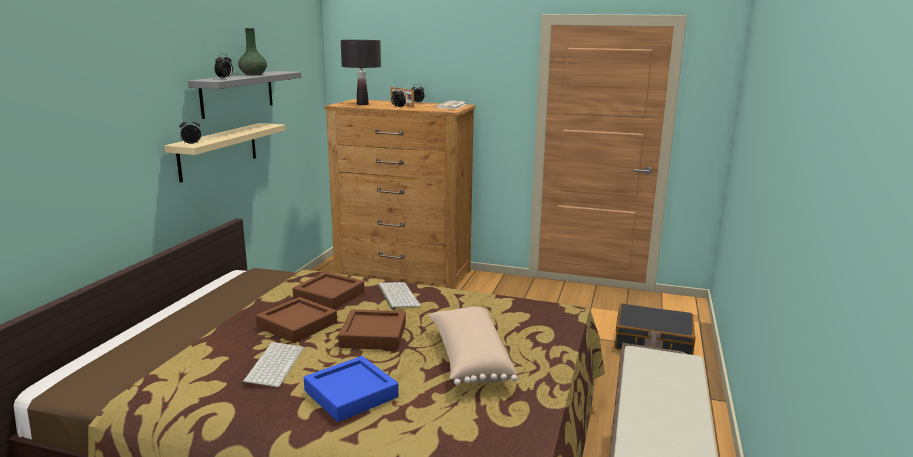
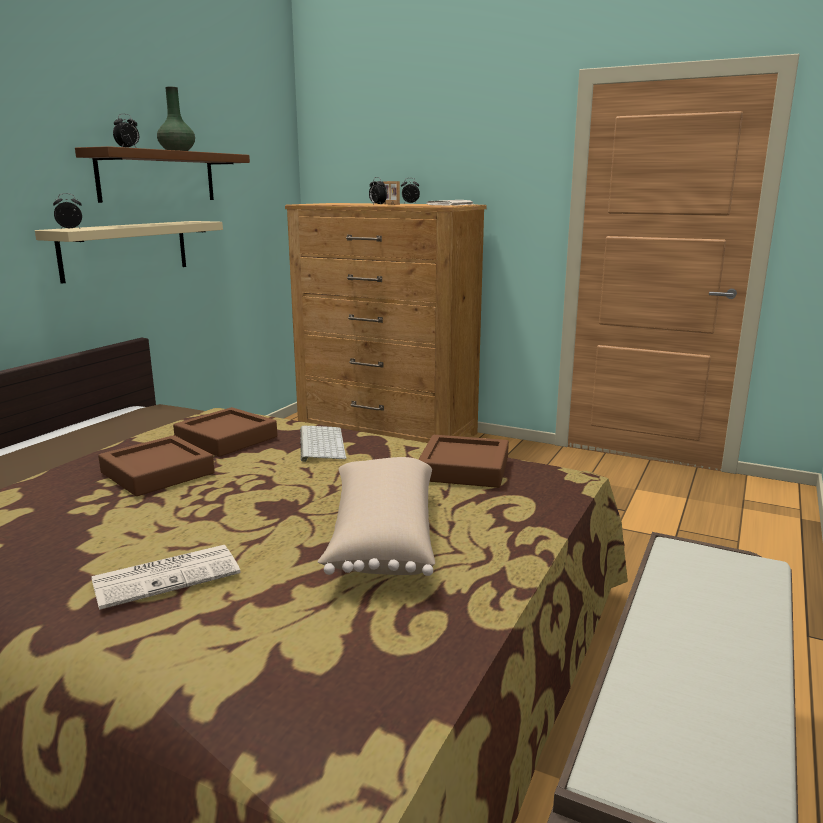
camera: 10 degrees right, 0 degrees up
(238, 93) = (158, 176): grey shelf -> brown shelf
(273, 364) = (85, 524): keyboard -> none
(351, 394) = (168, 576): blue tray -> newspaper
(362, 104) = (335, 204): black table lamp -> none
(373, 335) = (255, 493): brown tray -> brown tray (464, 469)
(652, 343) = (722, 544): black suitcase -> none

